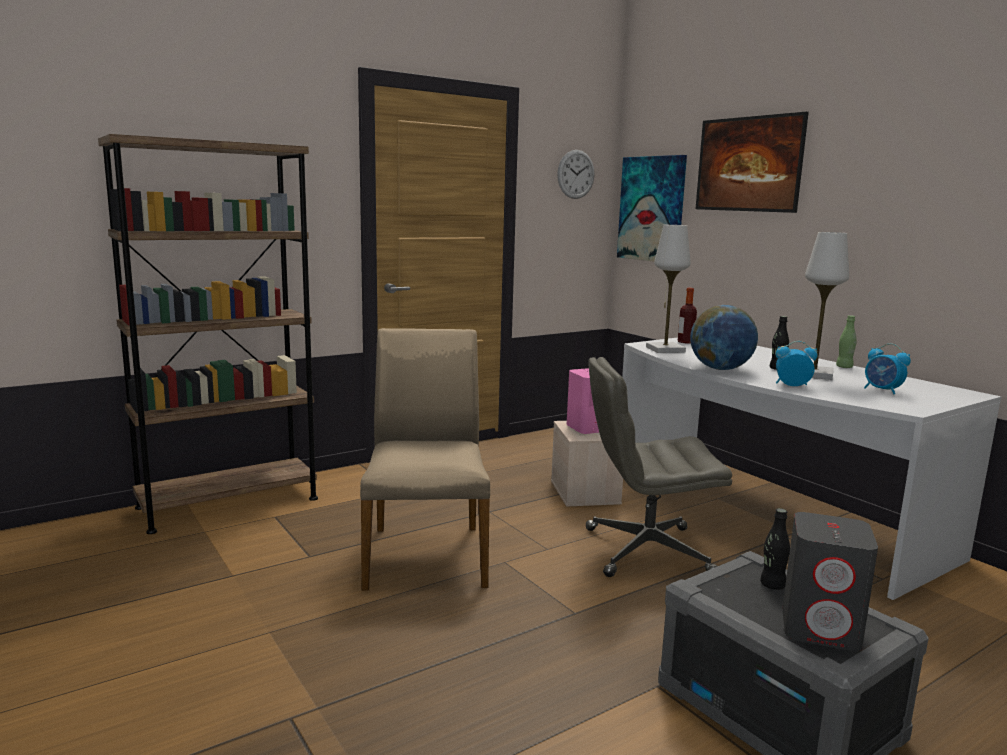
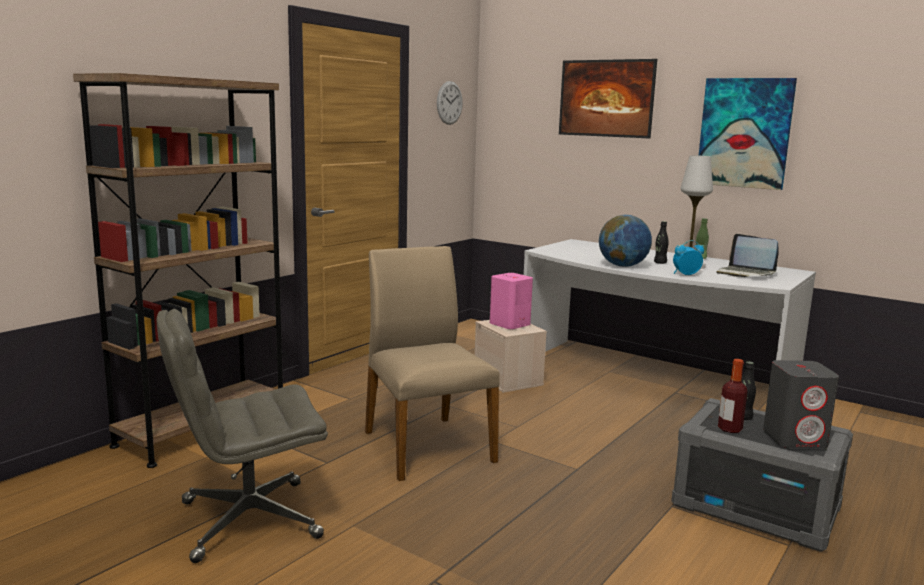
camera: 20 degrees left, 0 degrees up
(645, 551) = (590, 418): grey office chair -> grey office chair (248, 520)
(652, 209) = (514, 133): picture -> picture (744, 133)
(665, 349) = (562, 253): white table lamp -> none
(685, 342) = (568, 246): bottle -> bottle (729, 429)
(882, 390) = (745, 273): alarm clock -> laptop

